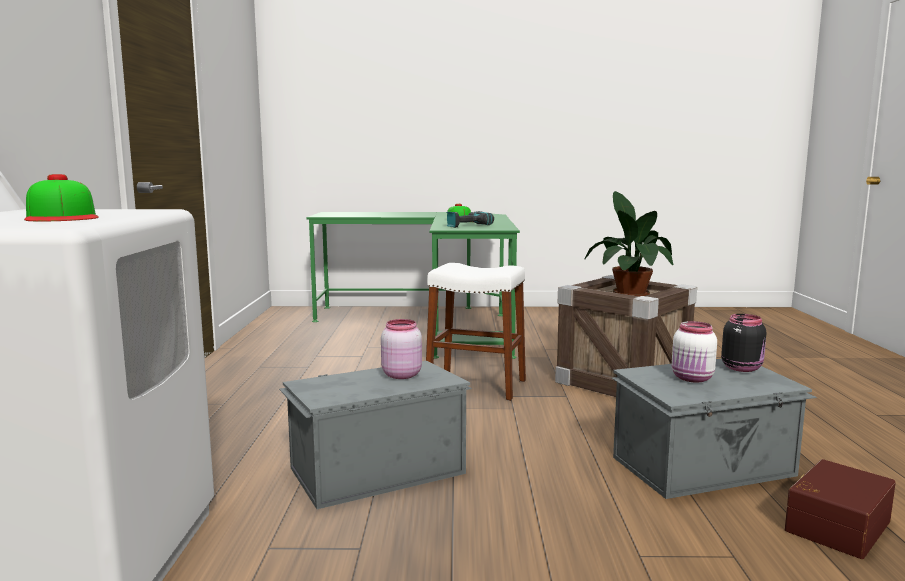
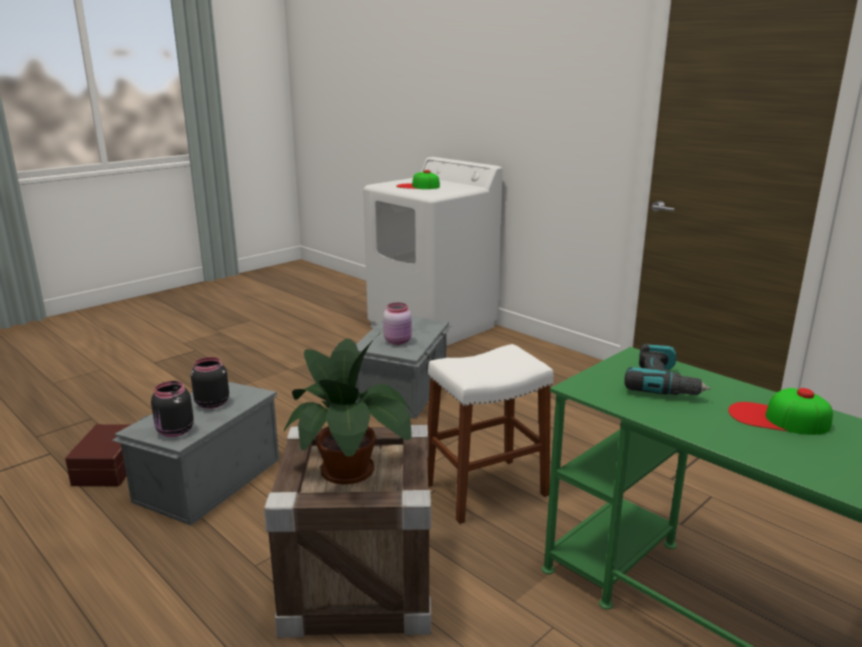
camera: 135 degrees right, 10 degrees up
(693, 378) = (211, 403): white jar -> black jar

